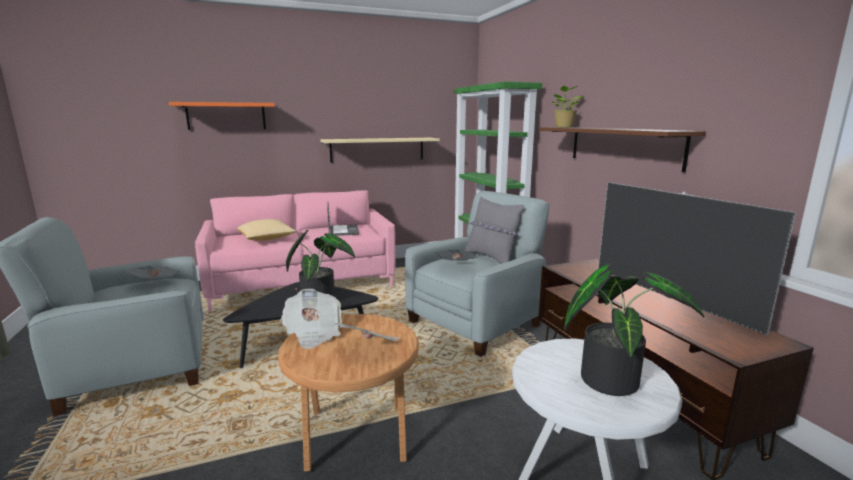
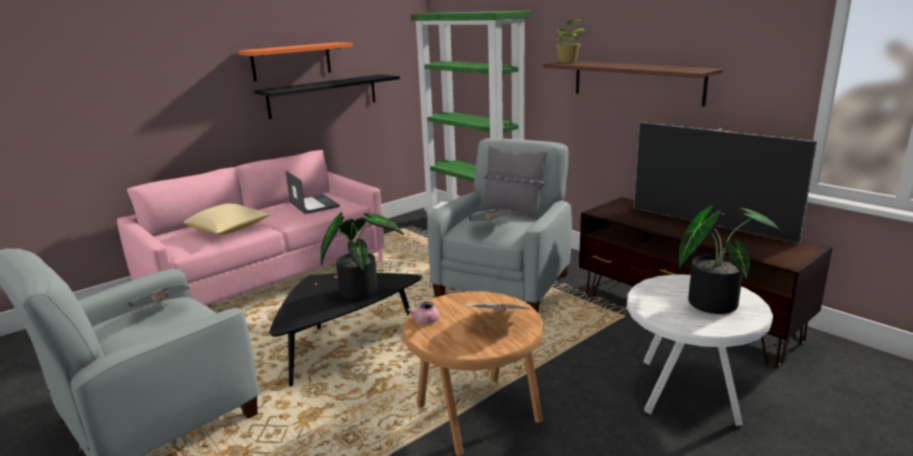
camera: 20 degrees left, 5 degrees up
(226, 116) = (129, 71): orange shelf -> orange shelf (291, 61)
(313, 333) = (426, 321): newspaper -> pink teapot
(377, 149) = (323, 96): beige shelf -> black shelf

